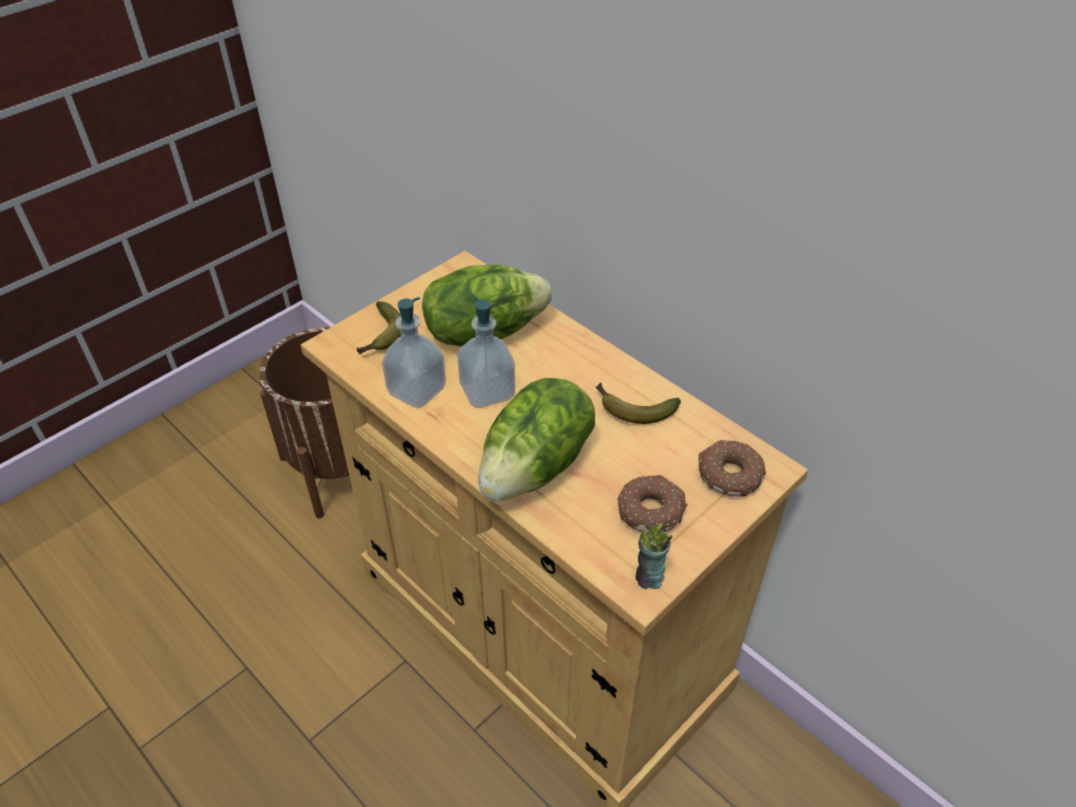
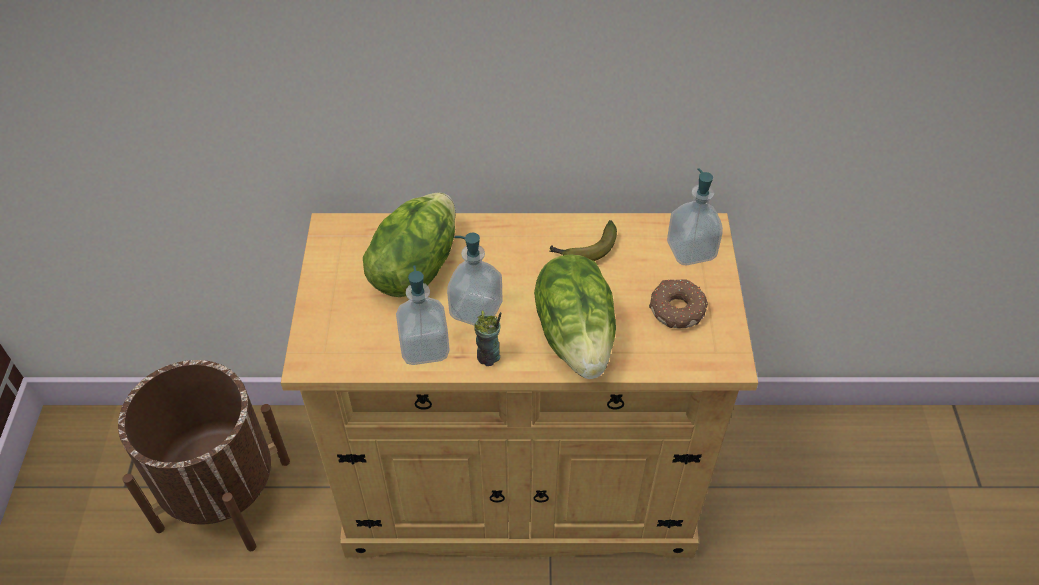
camera: 45 degrees left, 5 degrees up
(381, 337) = (340, 328): banana -> none
(649, 578) = (726, 352): cup -> cup (488, 357)
(728, 474) = (691, 250): donut -> soap dispenser

